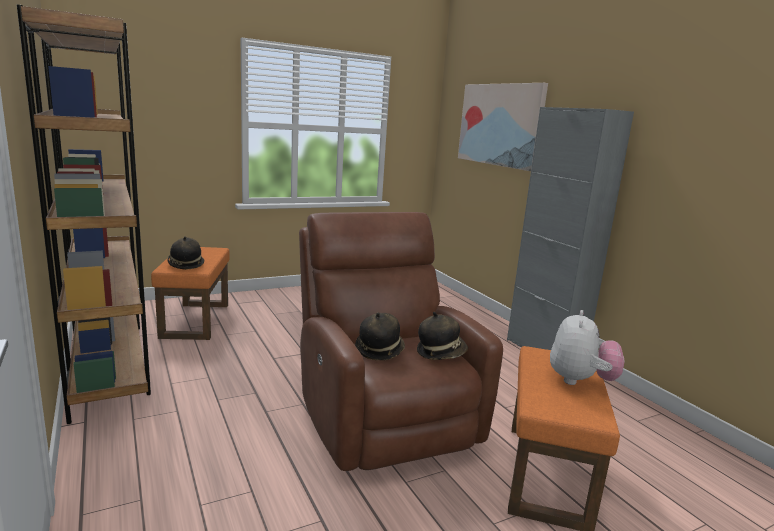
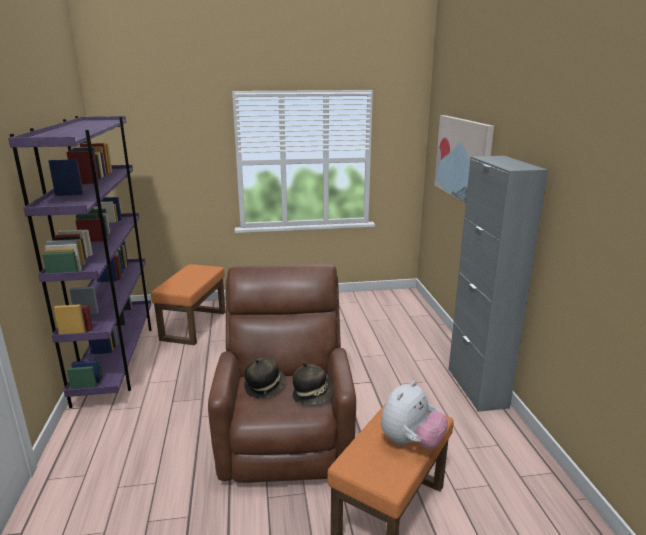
camera: 20 degrees right, 5 degrees up
(108, 362) = (117, 358): brown bookcase -> purple bookcase
(186, 265) = (178, 285): hat -> none

